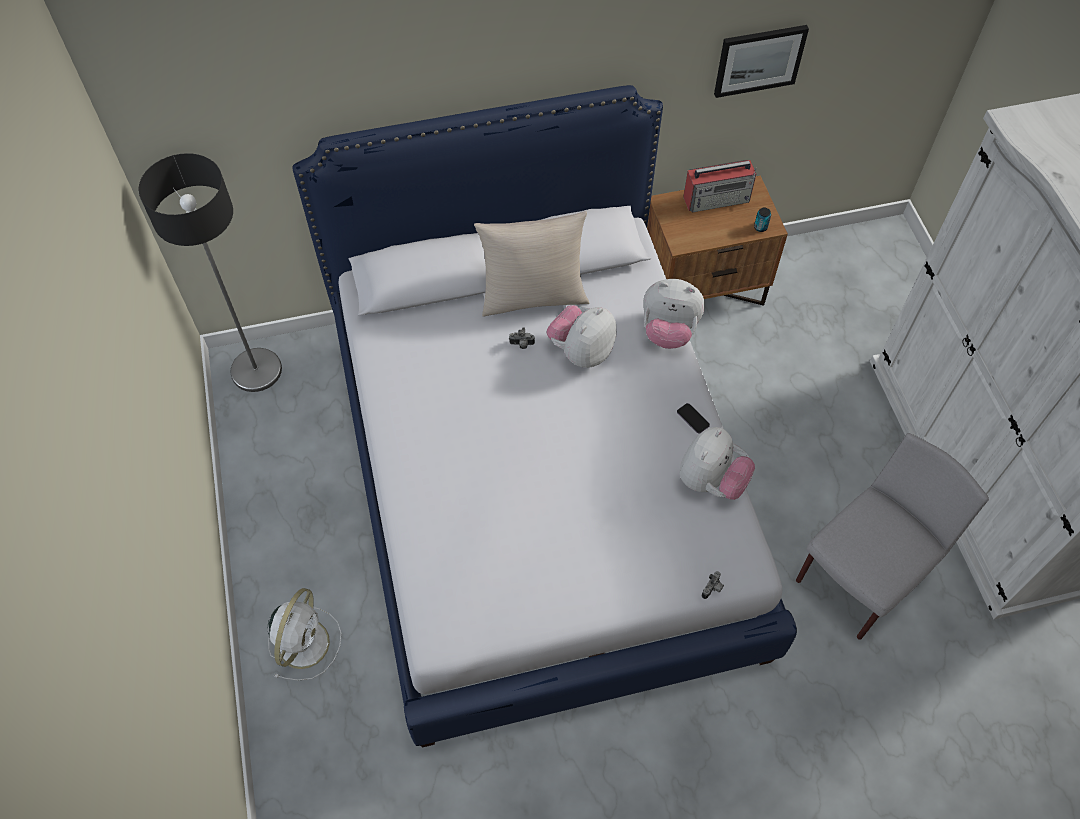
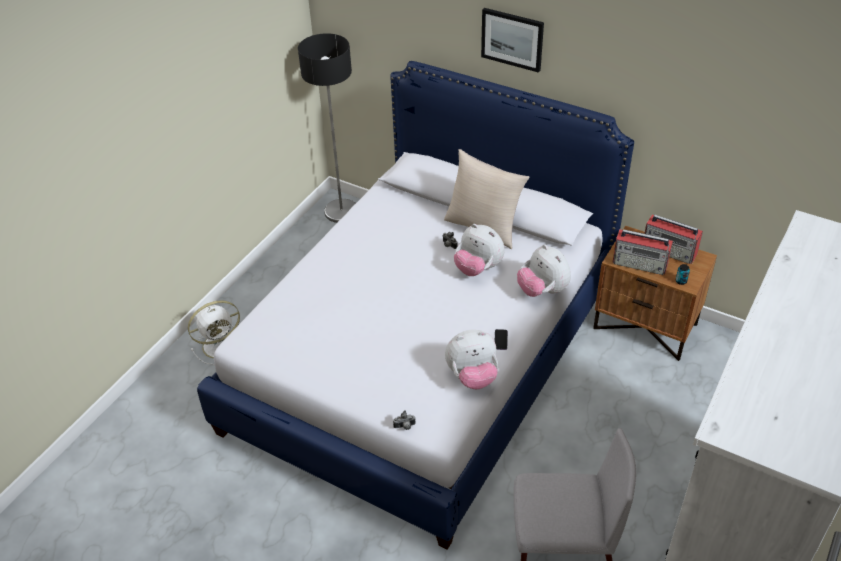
camera: 45 degrees right, 15 degrees down
(581, 351) = (478, 268): plush toy -> plush toy turned 135 degrees counterclockwise
(707, 232) = (640, 264): none -> radio
(759, 60) = (721, 147): picture -> picture (512, 39)

